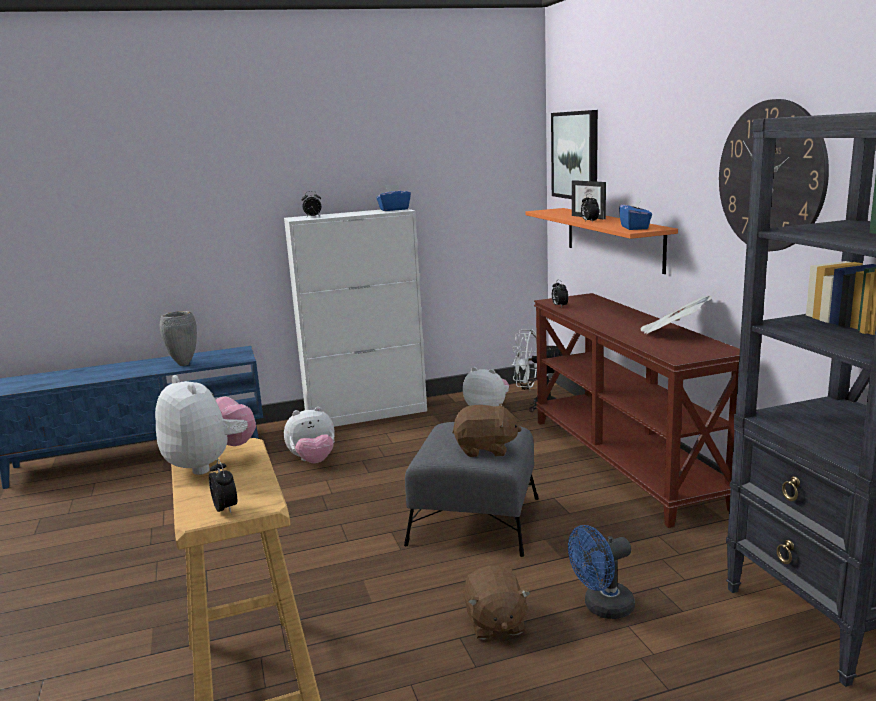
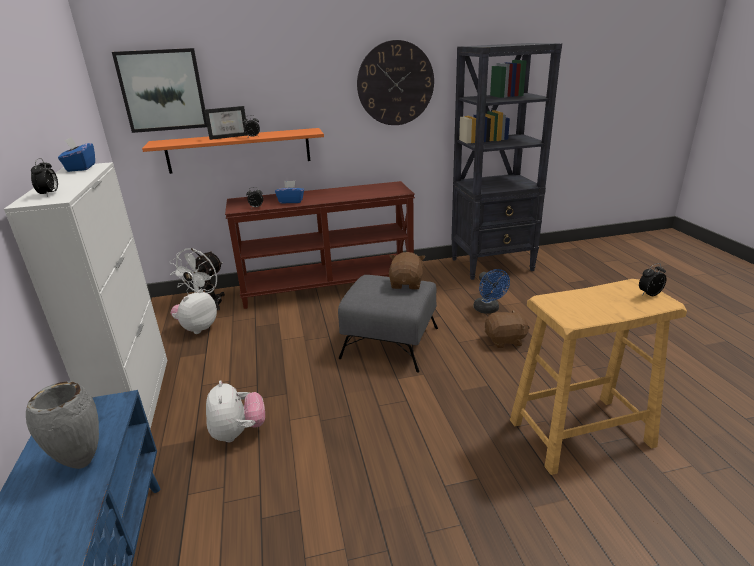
camera: 85 degrees left, 10 degrees up
(209, 464) = (584, 310): plush toy -> none
(635, 228) = (302, 132): blue tissue box -> blue tissue box (291, 201)
(672, 333) = (354, 189): newspaper -> none

